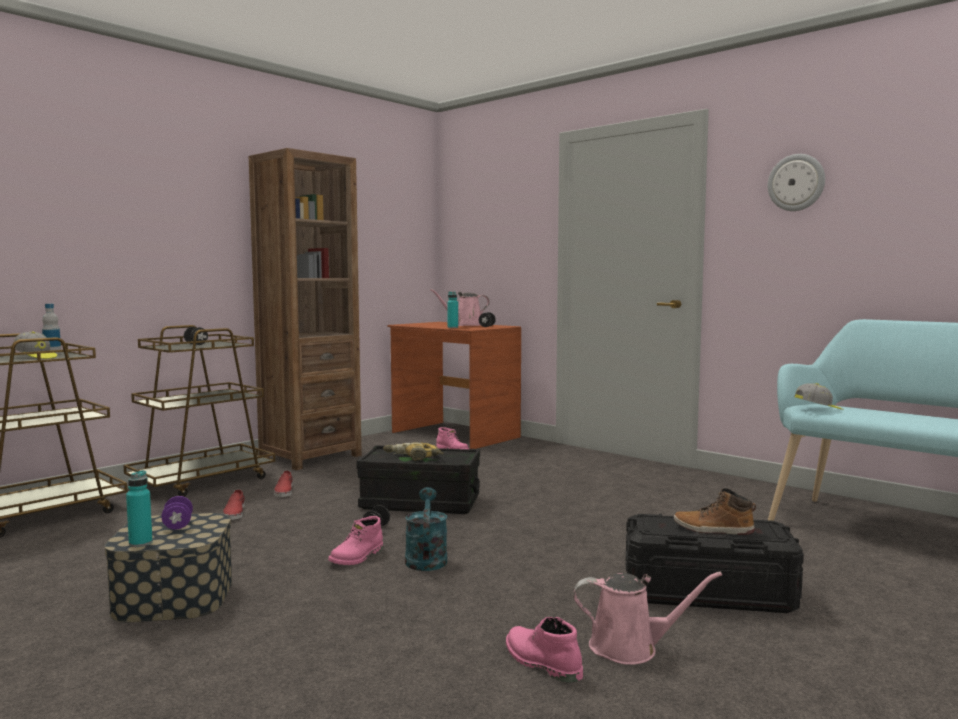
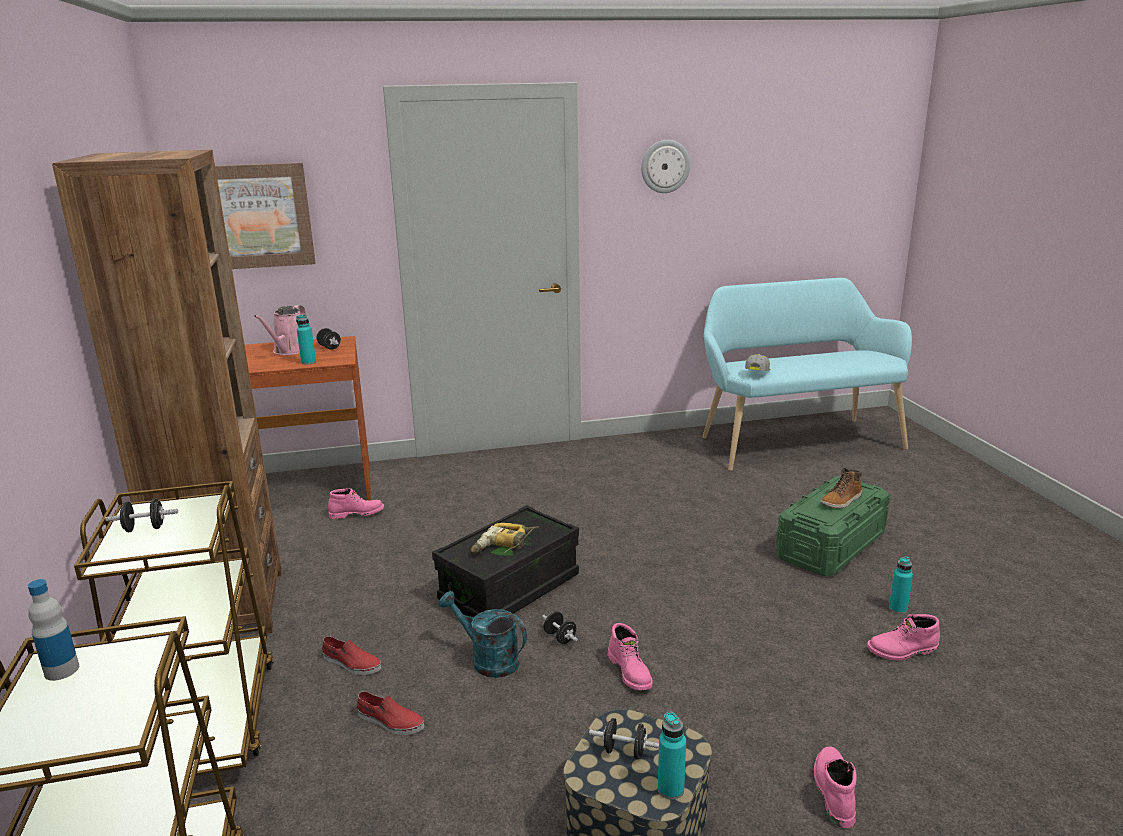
camera: 55 degrees left, 15 degrees up
(36, 357) = (101, 690): cap -> none
(178, 525) = (624, 751): purple dumbbell -> black dumbbell
(261, 662) = (832, 791): none -> pink boot
(426, 558) = (667, 634): turquoise watering can -> turquoise watering can (488, 659)
(480, 232) = (257, 216): none -> picture
(630, 648) = (898, 609): pink watering can -> turquoise bottle
(708, 592) = (831, 545): black storage box -> green storage box

